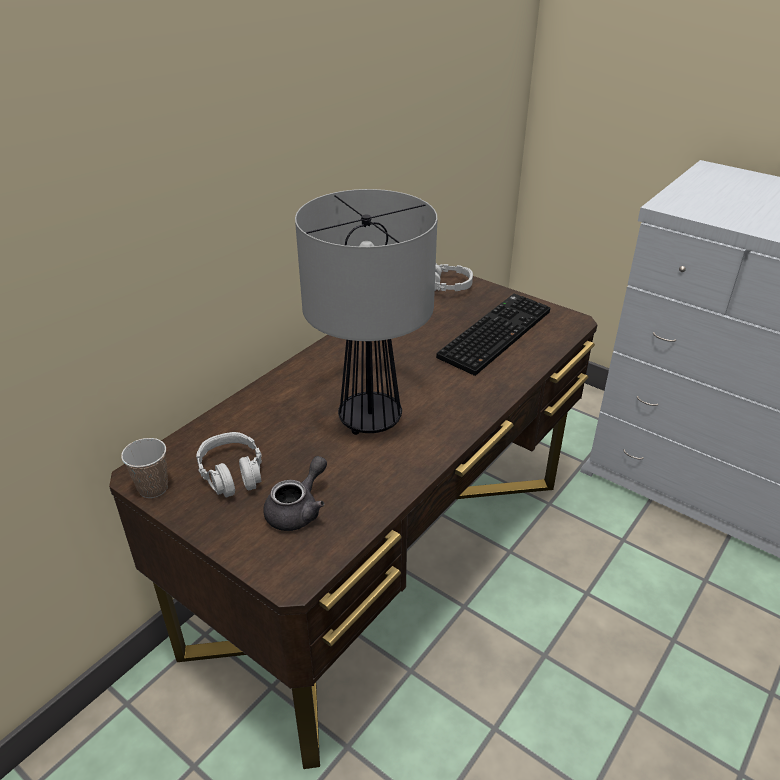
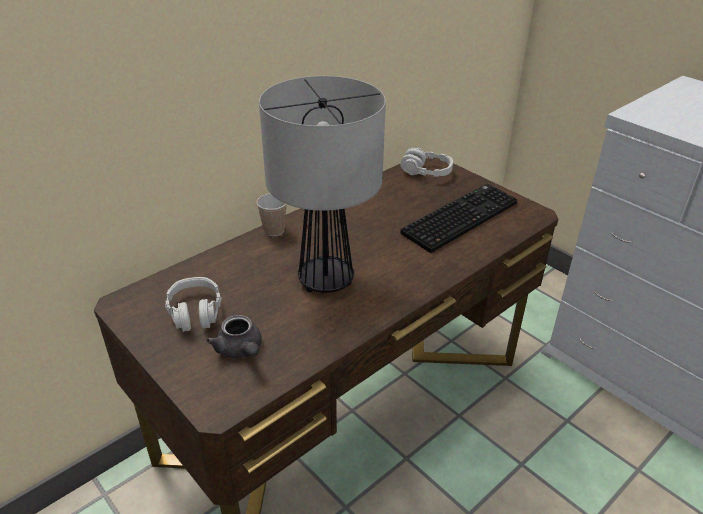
camera: 10 degrees right, 0 degrees up
(153, 488) = (127, 316): cup -> cup (274, 230)
(298, 510) = (240, 351): grey teapot -> grey teapot turned 105 degrees clockwise

